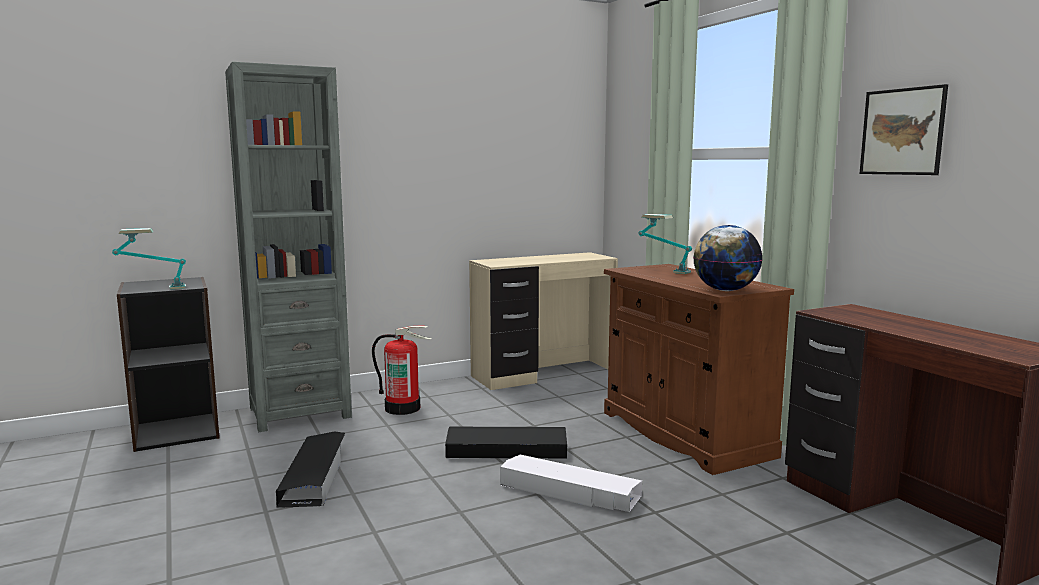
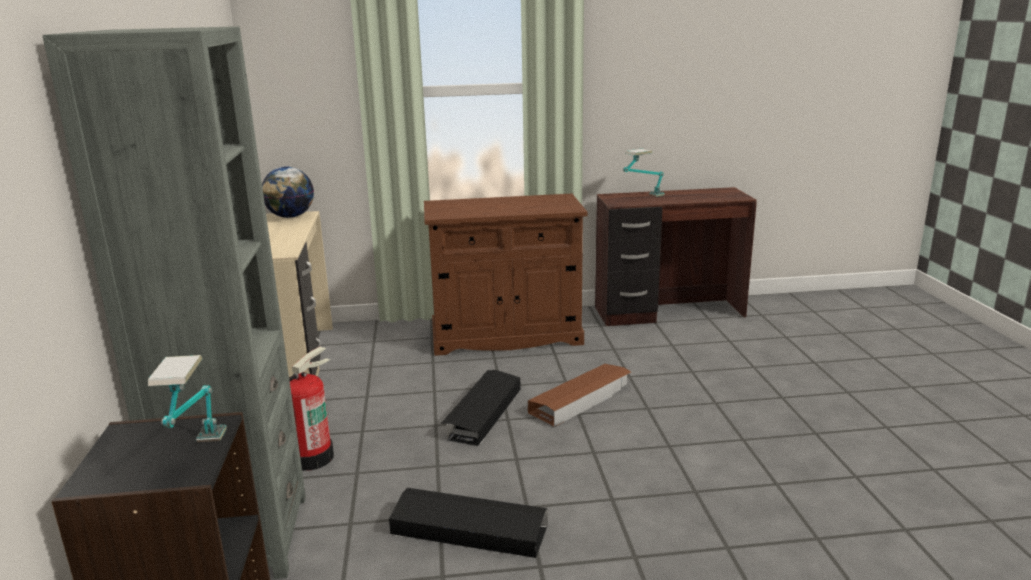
camera: 70 degrees left, 10 degrees up
(570, 491) = (581, 400): white storage box -> brown storage box
(663, 270) = (460, 207): table lamp -> table lamp (643, 197)
(725, 290) = (565, 206): globe -> globe (290, 217)
(902, 132) = (620, 71): picture -> none

